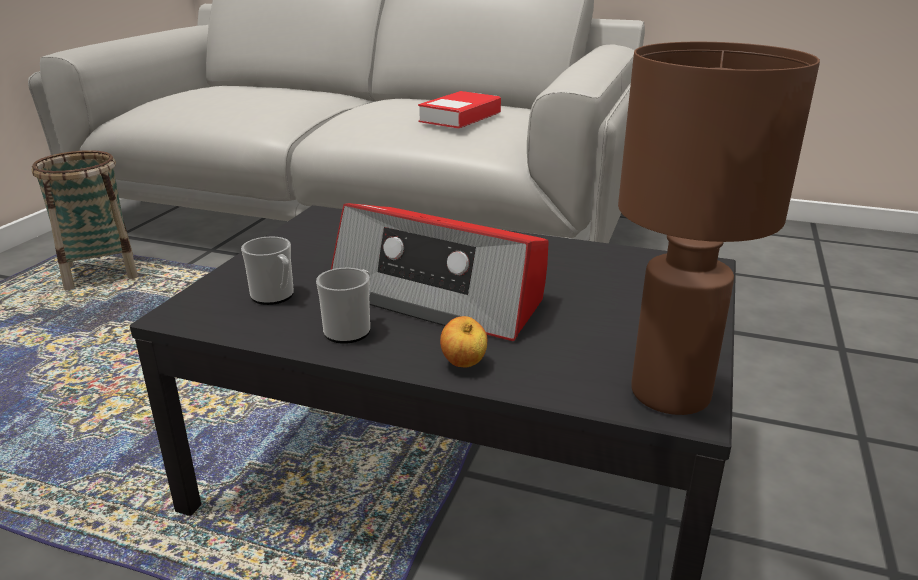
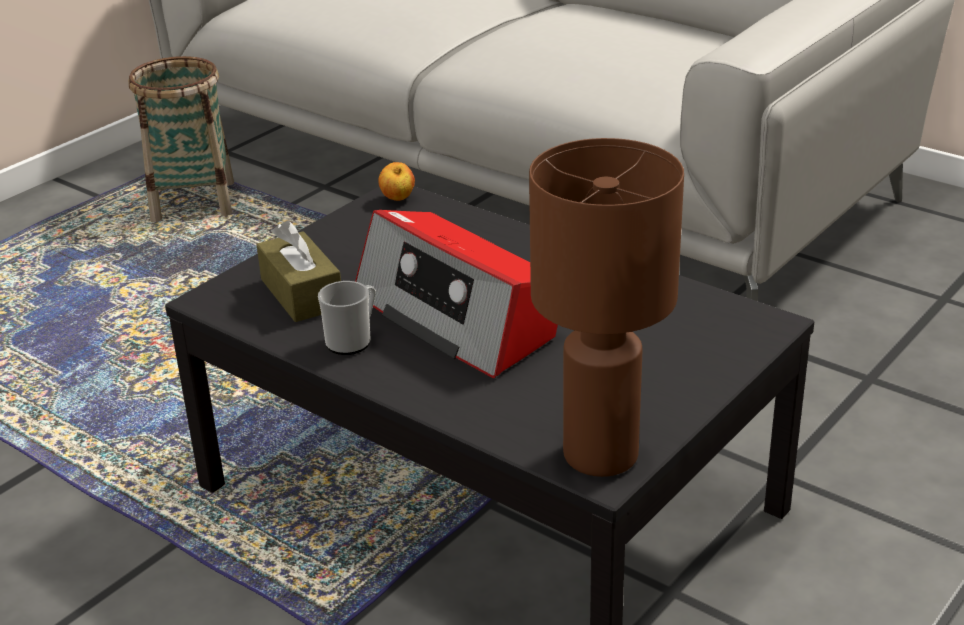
camera: 20 degrees right, 5 degrees up
(275, 297) = (301, 294): mug -> brown tissue box
(460, 117) = (632, 59): book -> none
(464, 365) = (433, 394): apple -> apple (397, 199)

